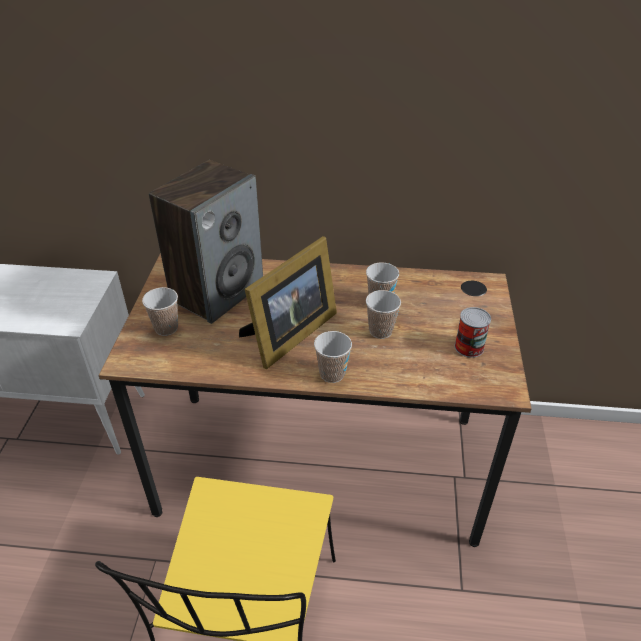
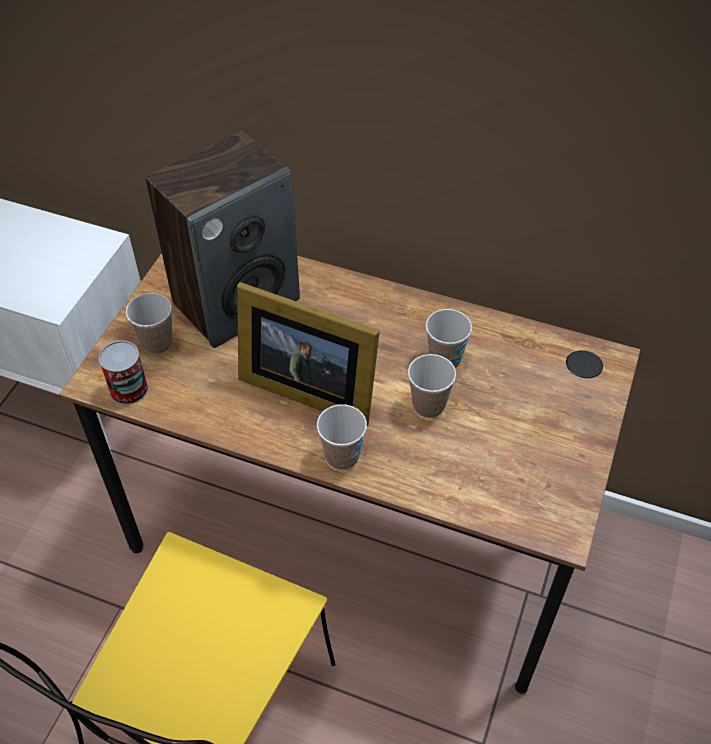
camera: 15 degrees right, 10 degrees up
(288, 335) = (306, 386): picture frame -> picture frame turned 60 degrees clockwise
(469, 347) = (538, 456): can -> can (129, 389)

